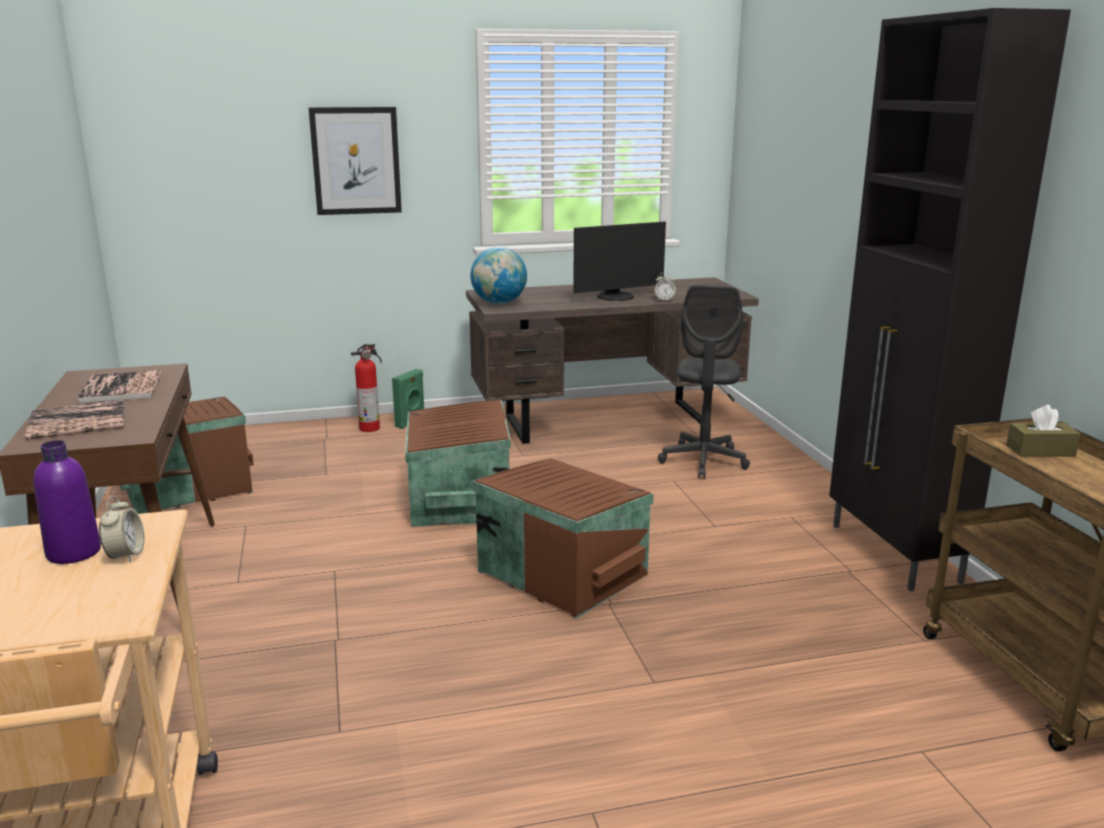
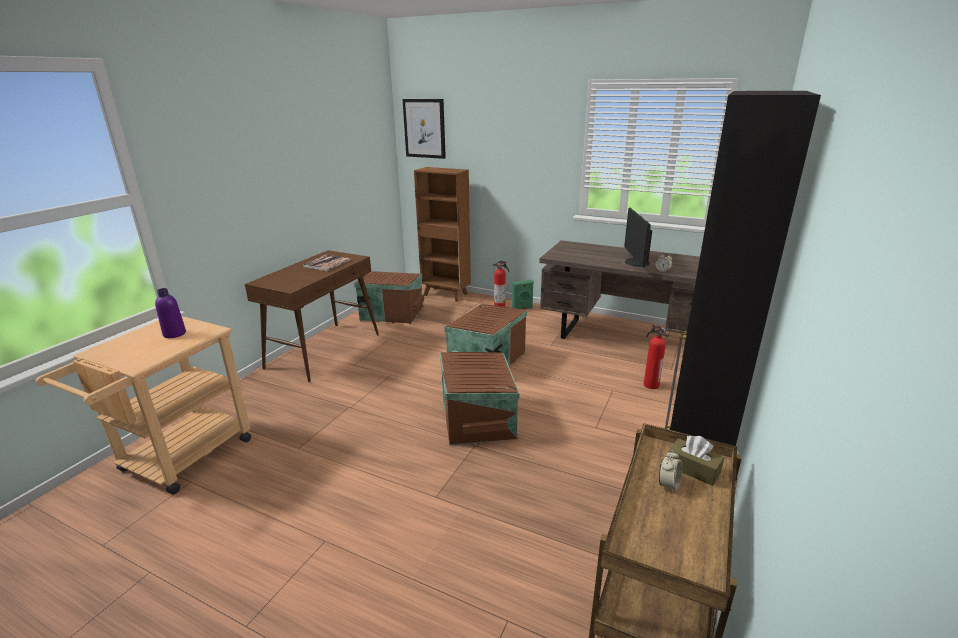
camera: 40 degrees right, 5 degrees up
(77, 422) = (288, 276): book -> none
(126, 555) = (182, 341): alarm clock -> alarm clock (668, 485)
(249, 435) = (446, 295): none -> brown bookcase
(356, 161) = (513, 157): picture -> picture (424, 128)
(499, 303) = (560, 252): globe -> none
(616, 297) = (635, 263): monitor -> monitor turned 75 degrees clockwise
(703, 461) = (650, 384): grey office chair -> fire extinguisher

